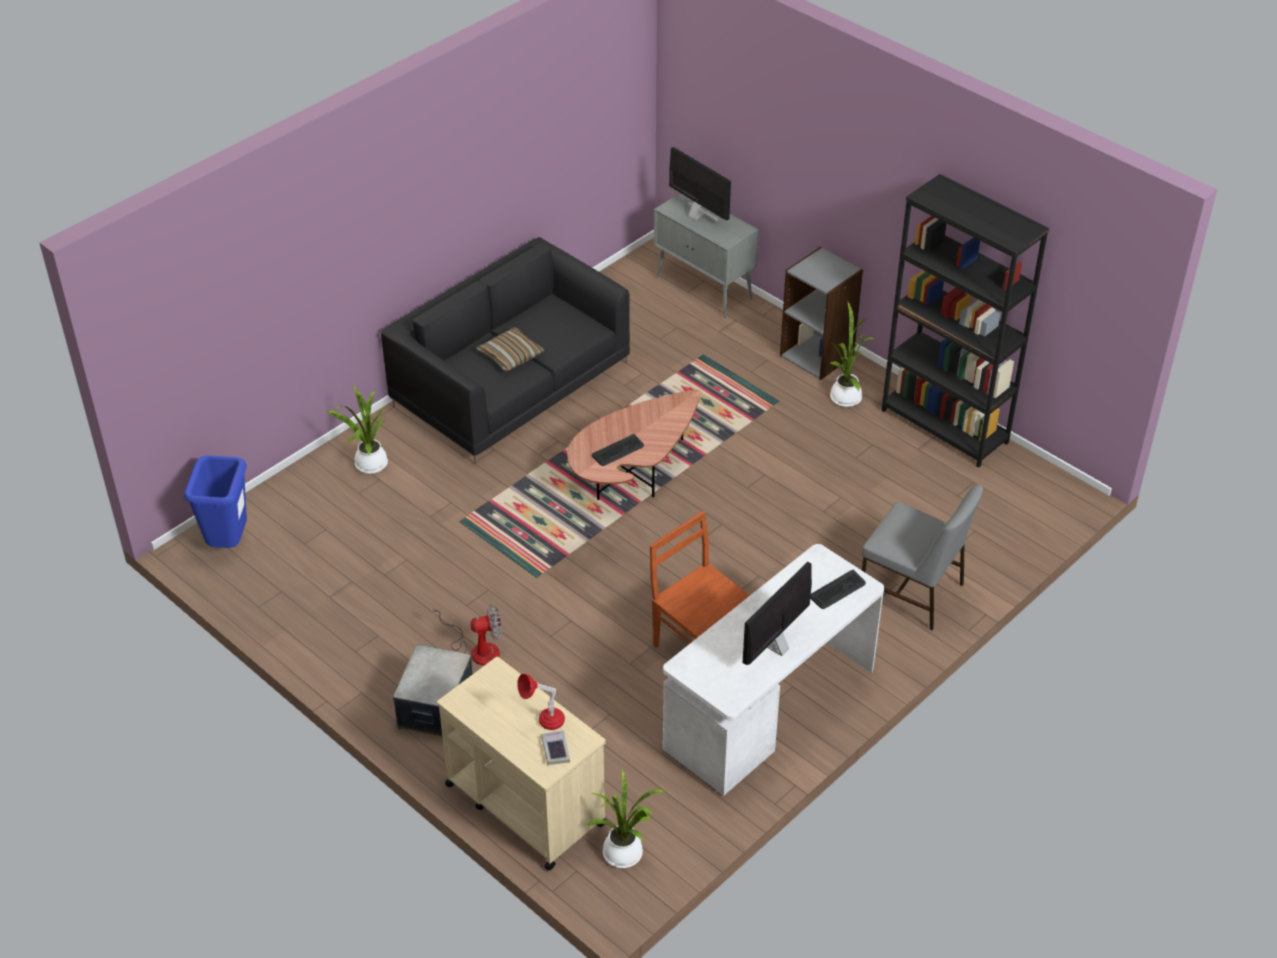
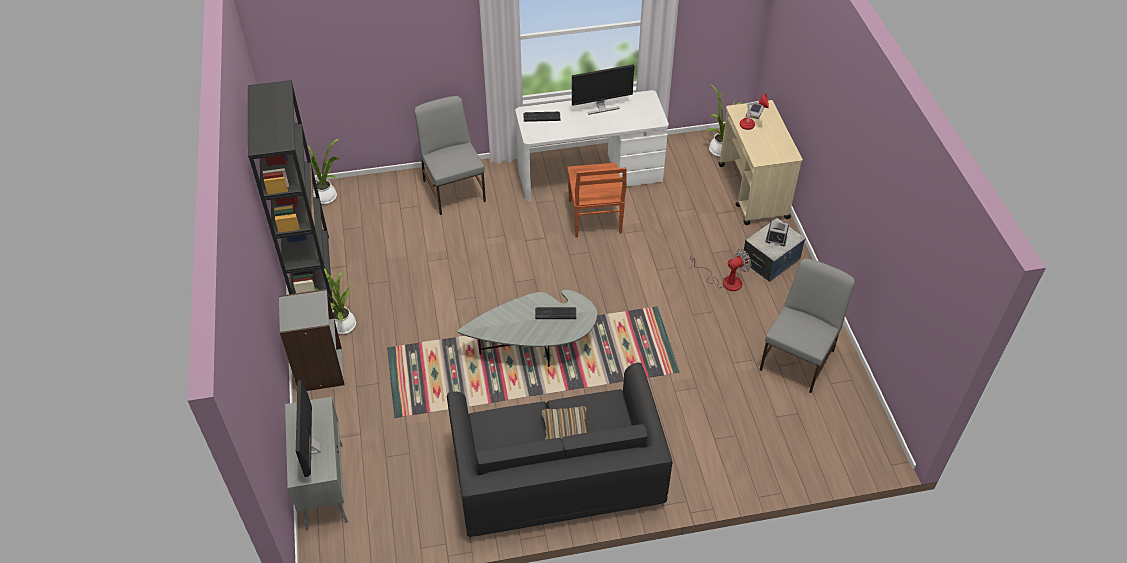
camera: 145 degrees left, 5 degrees up
(229, 543) = (853, 443): blue trash can -> none
(332, 599) = (798, 359): none -> grey chair
(369, 465) = (715, 456): potted plant -> potted plant (327, 197)
(430, 674) = (776, 239): none -> alarm clock
(477, 649) = (725, 281): fan -> fan turned 135 degrees clockwise
(632, 474) = (536, 345): brown coffee table -> grey coffee table

